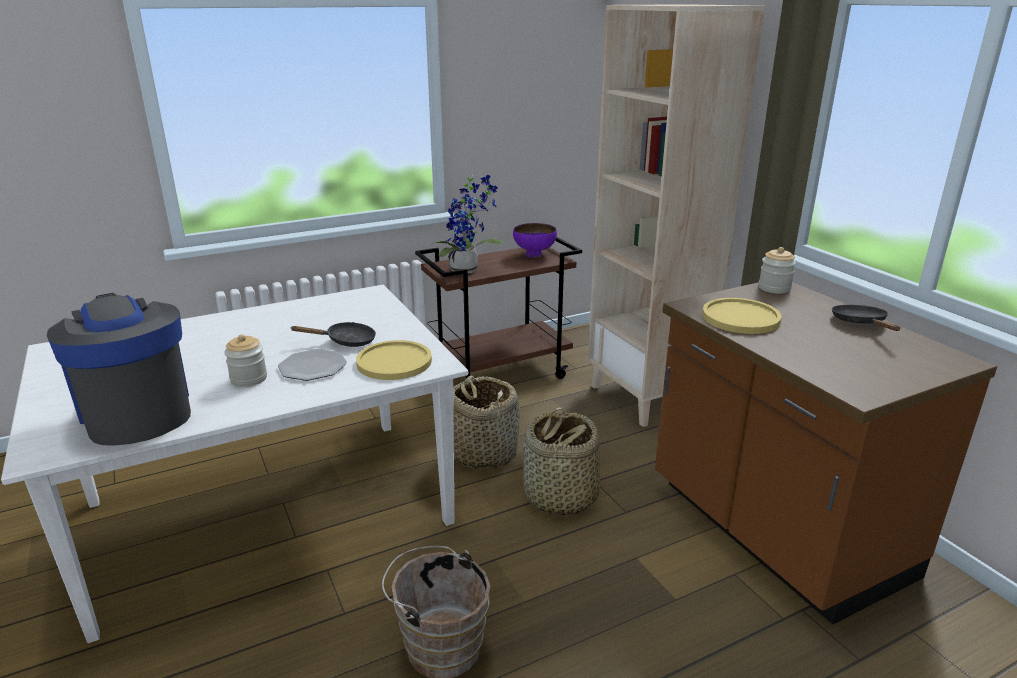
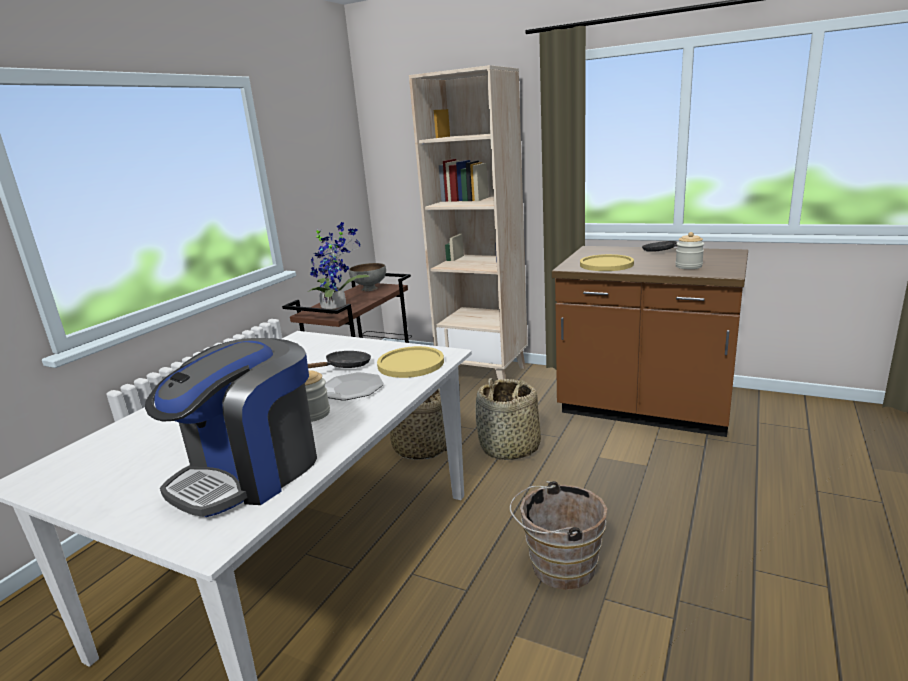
camera: 35 degrees left, 5 degrees down
(136, 411) = (250, 472): coffee machine -> coffee machine turned 75 degrees counterclockwise
(534, 254) = (370, 289): purple bowl -> grey bowl
(774, 288) = (591, 250): jar -> jar (688, 266)

